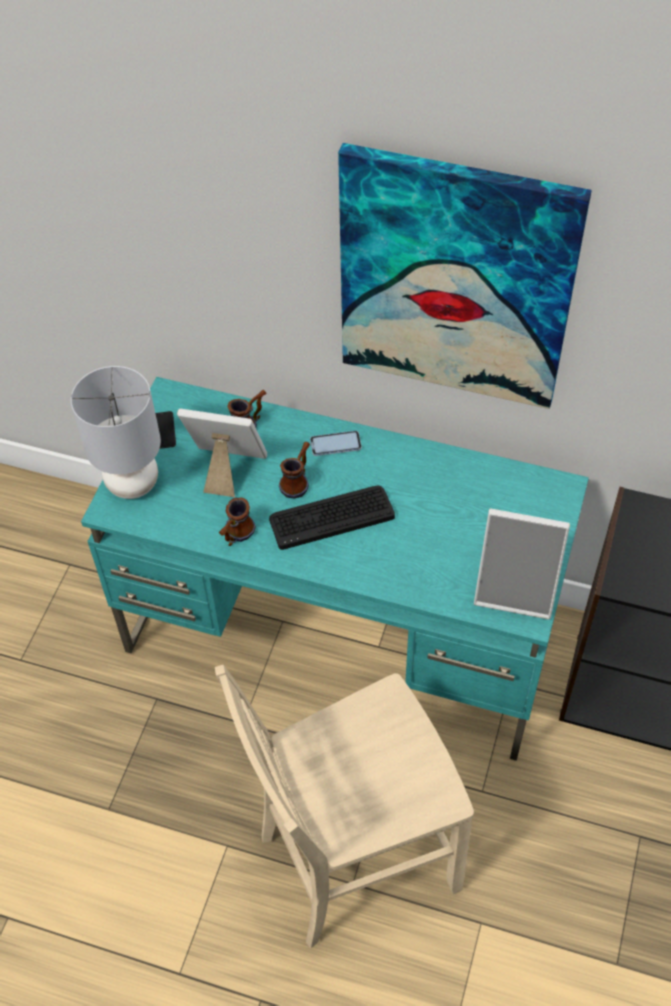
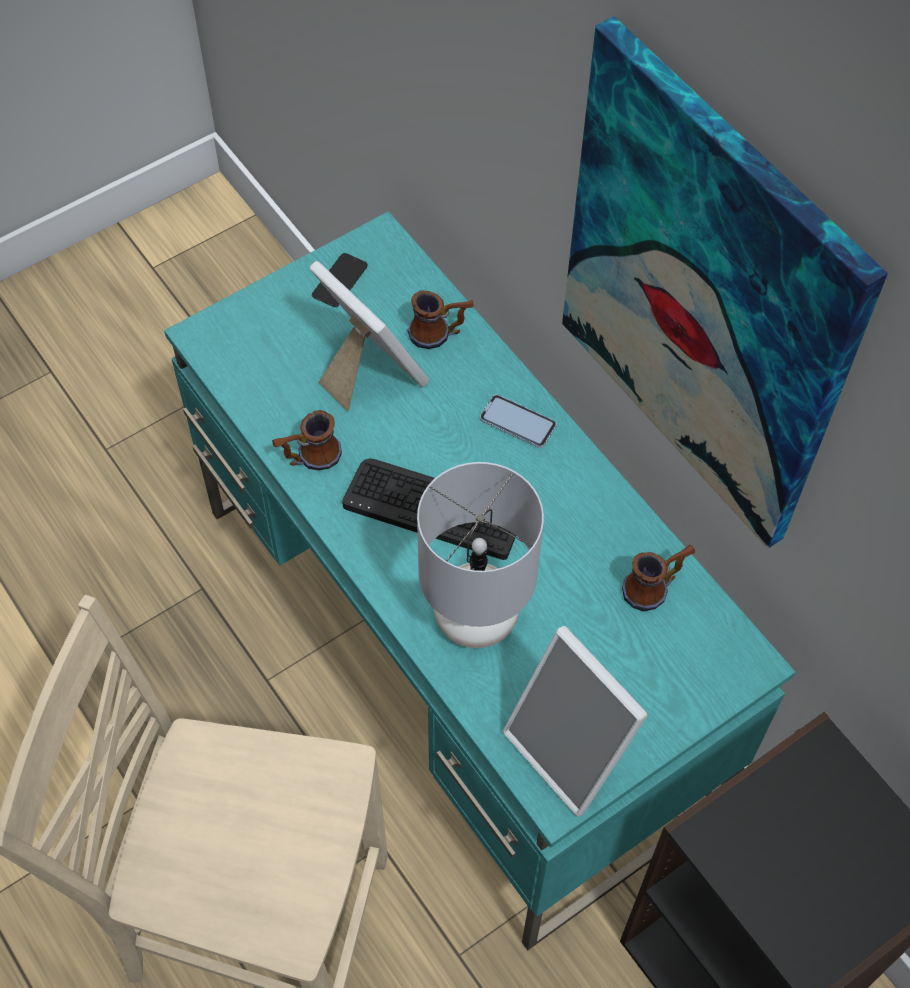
camera: 35 degrees right, 5 degrees up
(132, 483) = (253, 321): grey table lamp -> grey table lamp (475, 617)
(298, 481) = (435, 438): mug -> mug (655, 587)

